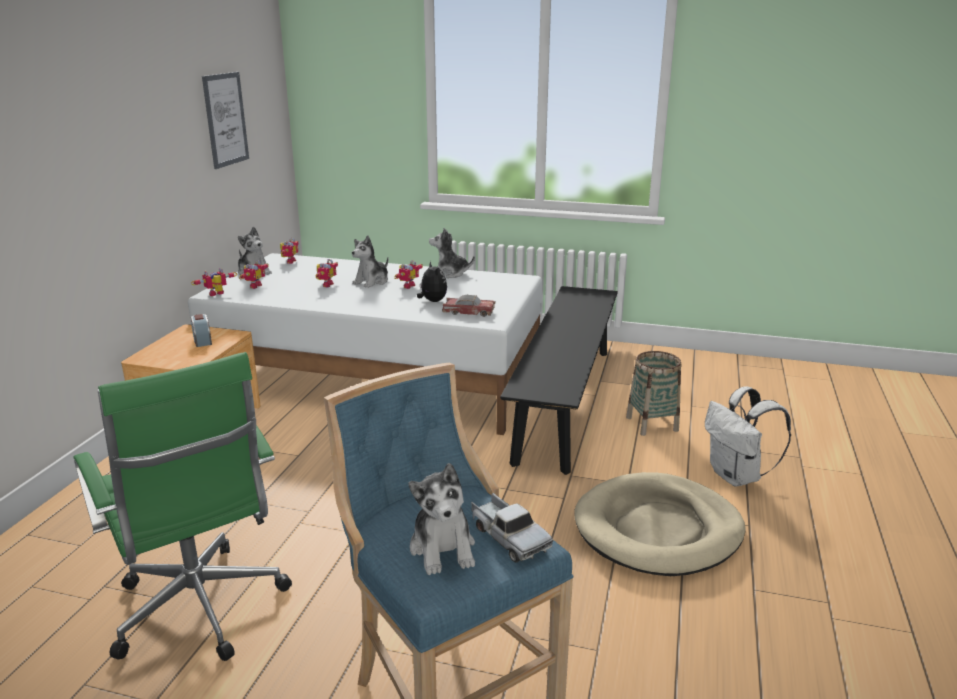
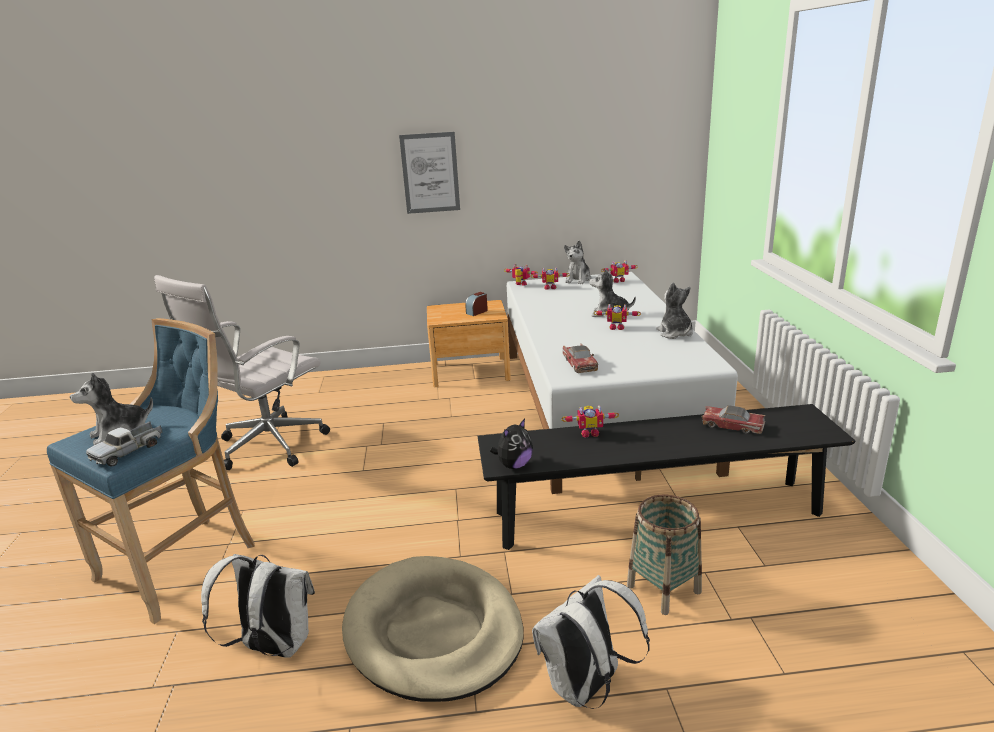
camera: 70 degrees right, 0 degrees up
(201, 611) = (267, 447): green office chair -> white office chair
(225, 119) = (597, 146): picture -> picture (430, 173)
(325, 285) = (581, 304): toy robot -> toy robot (589, 433)
(432, 301) = (590, 344): plush toy -> plush toy (514, 465)
(571, 312) = (732, 426): none -> toy car
(643, 629) = (273, 647): none -> white backpack

